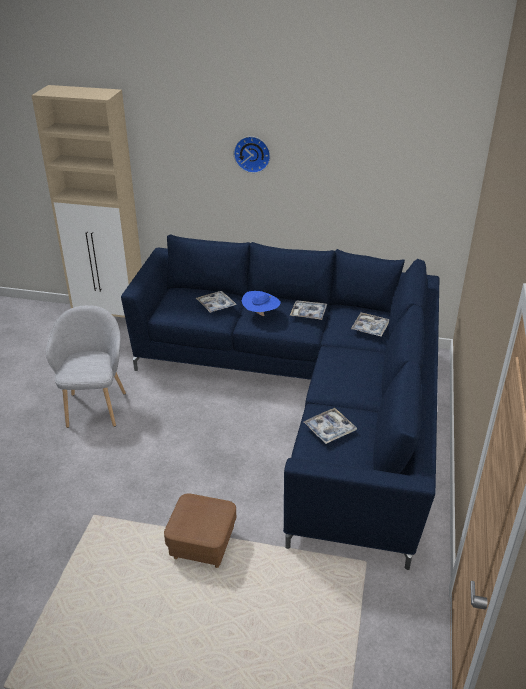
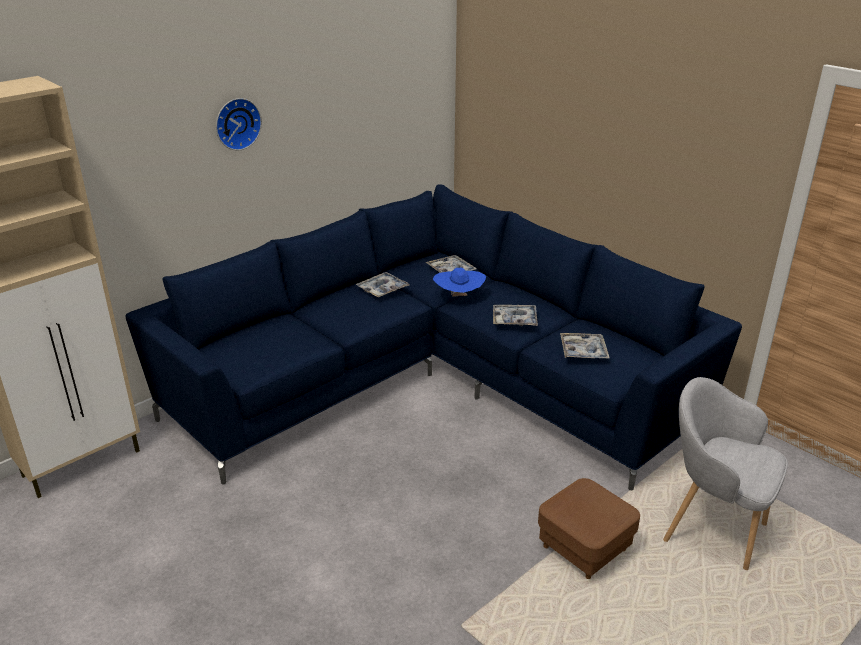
camera: 55 degrees left, 5 degrees down
(95, 407) = (254, 548): grey armchair -> grey armchair (711, 528)
(216, 305) = (287, 333): tray -> tray (514, 320)
(261, 315) = (346, 315): blue hat -> blue hat (459, 297)

